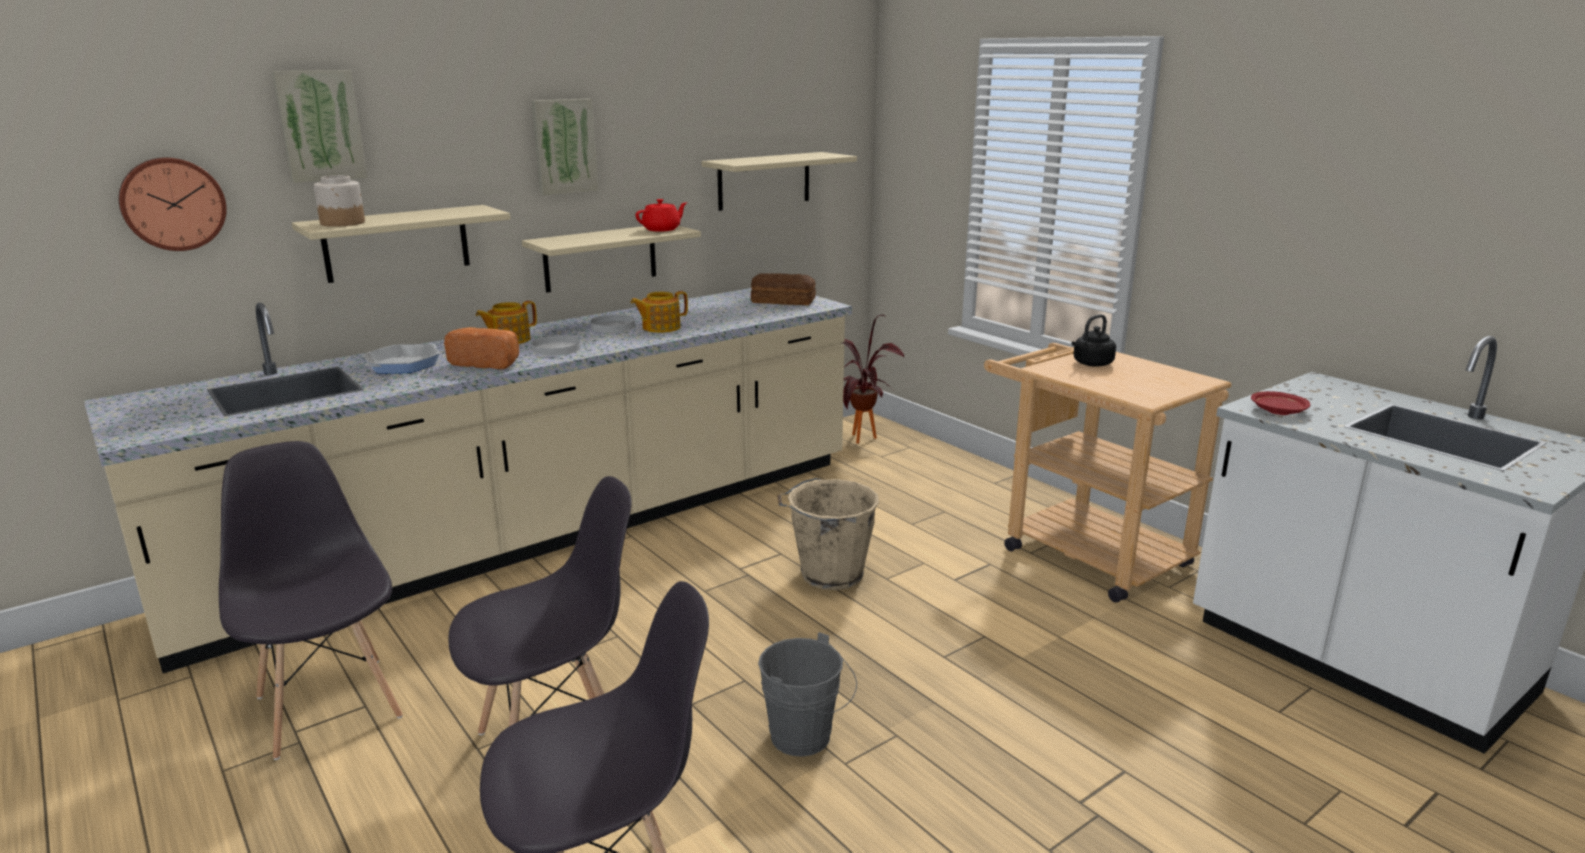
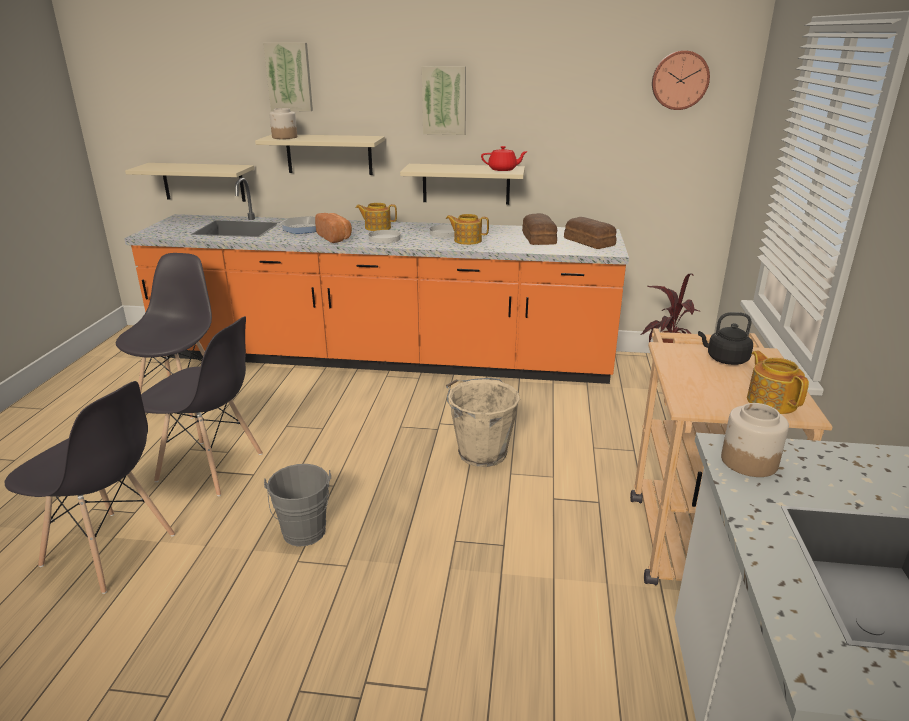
camera: 45 degrees right, 5 degrees up
(173, 204) = (215, 116): wall clock -> wall clock (679, 80)
(546, 533) = (383, 358): beige counter -> orange counter
(727, 308) = (539, 238): none -> bread
(764, 181) = (619, 142): beige shelf -> beige shelf (203, 182)
(1177, 380) = (771, 401): none -> teapot
(1277, 411) = (748, 461): red plate -> jar

